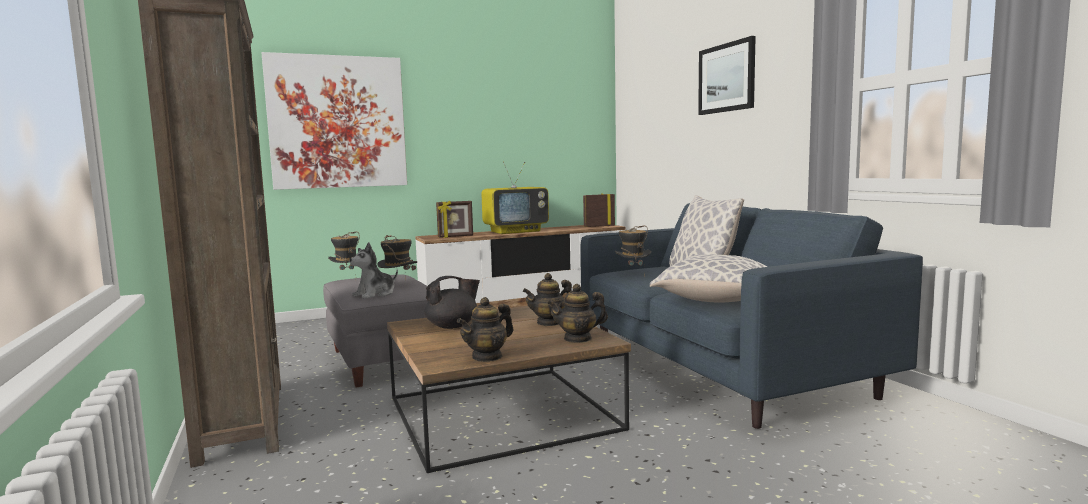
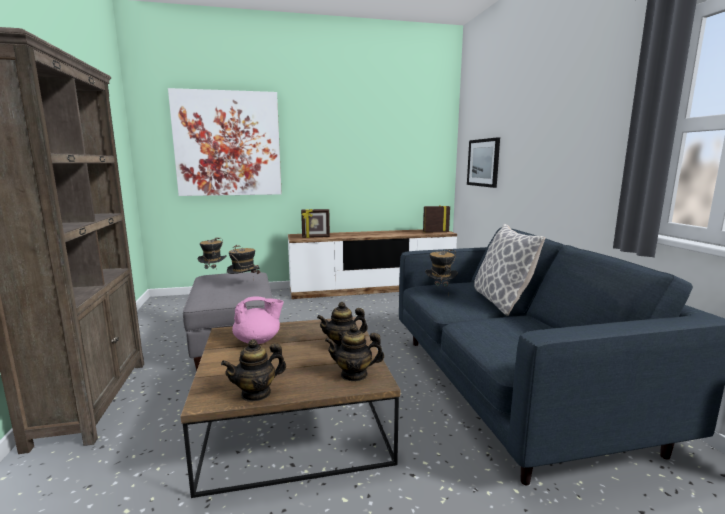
camera: 10 degrees right, 5 degrees up
(375, 294) = (216, 297): plush toy -> none
(453, 326) = (258, 341): black teapot -> pink teapot
(516, 231) = (366, 234): television -> none
(715, 300) = (500, 340): pillow -> none
(726, 78) = (549, 111): picture -> picture (483, 162)

